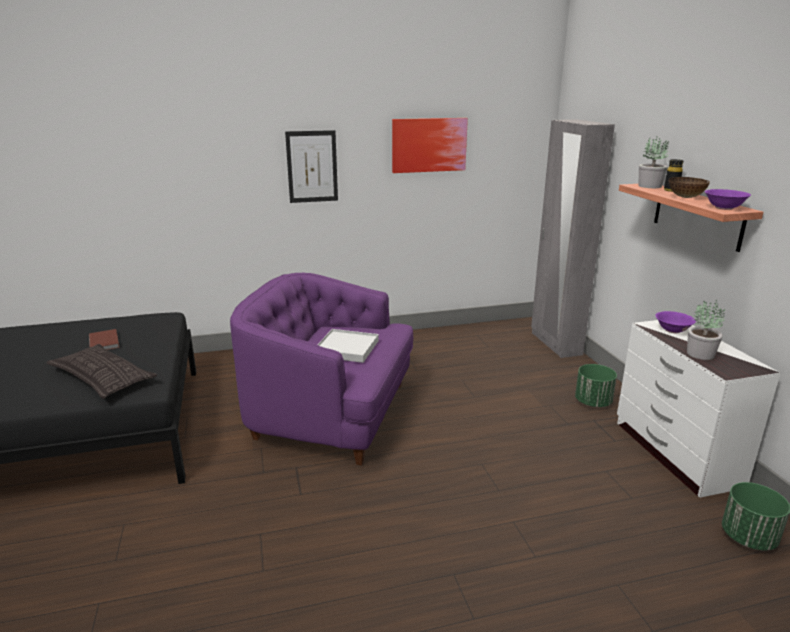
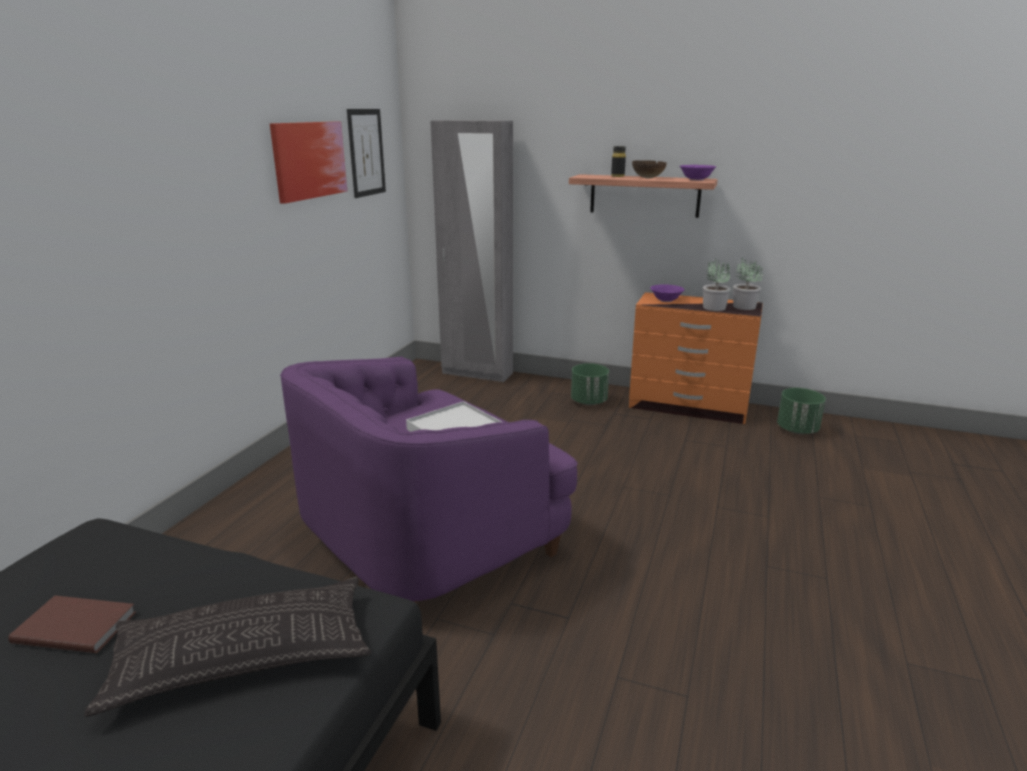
camera: 55 degrees left, 0 degrees up
(312, 166) = (188, 205): picture -> picture (366, 152)
(649, 186) = (592, 176): potted plant -> potted plant (743, 307)
(675, 453) = (688, 407): white dresser -> orange dresser

